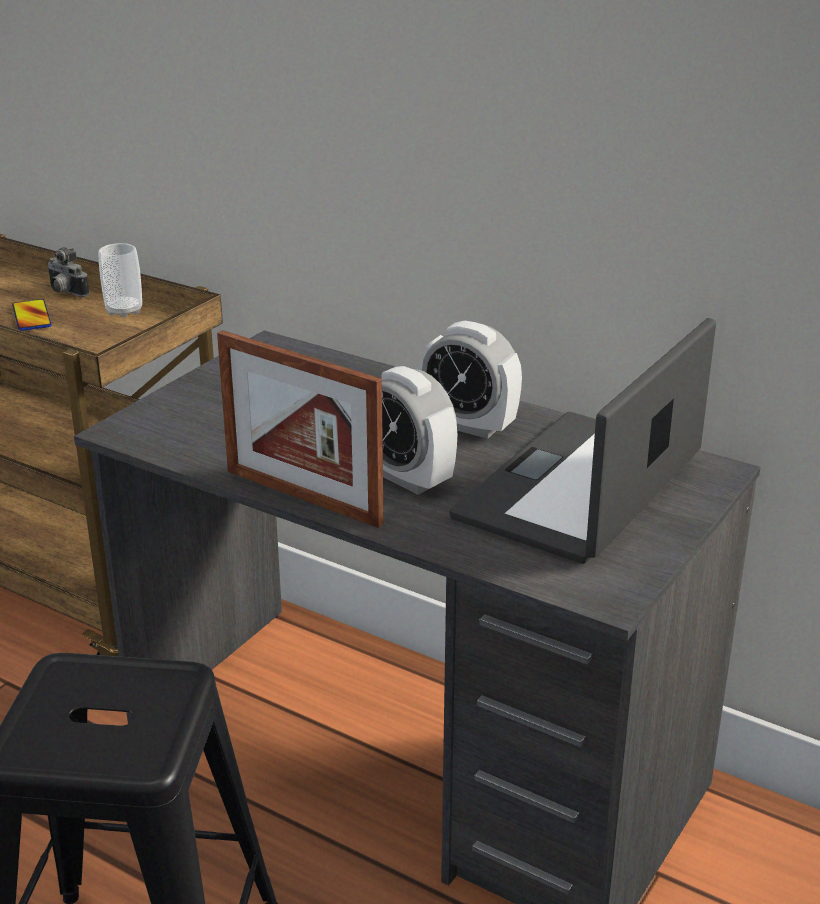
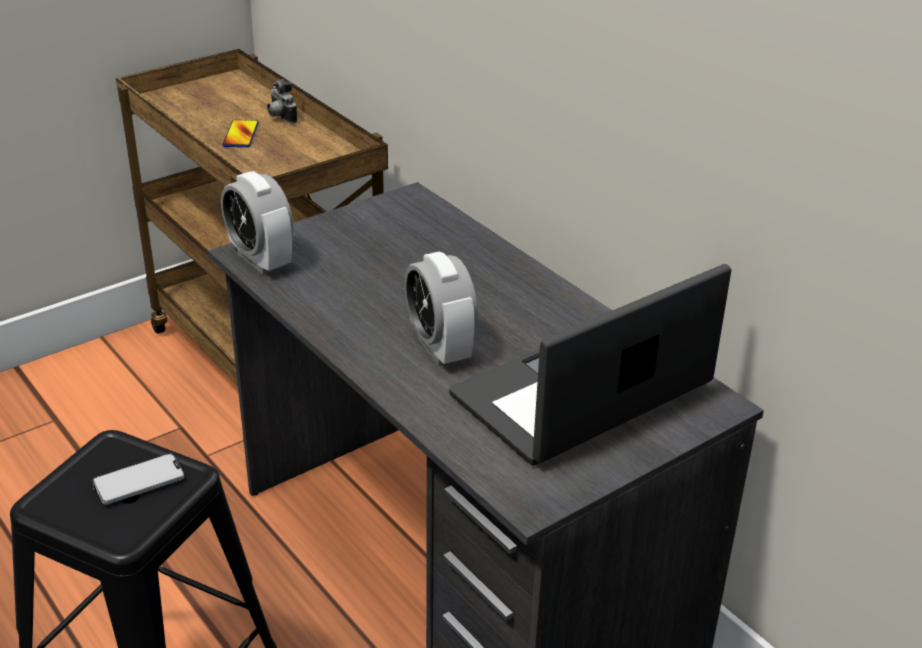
camera: 20 degrees right, 5 degrees up
(124, 311) = (314, 143): cup -> none
(124, 697) = (139, 480): none -> phone
(303, 497) = (345, 346): picture frame -> none
(468, 425) = (526, 310): alarm clock -> alarm clock (260, 260)

